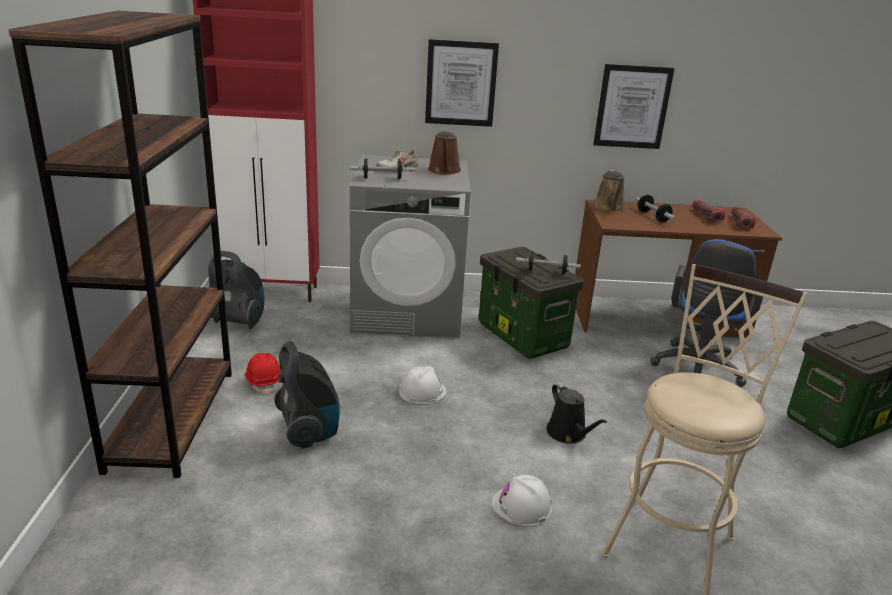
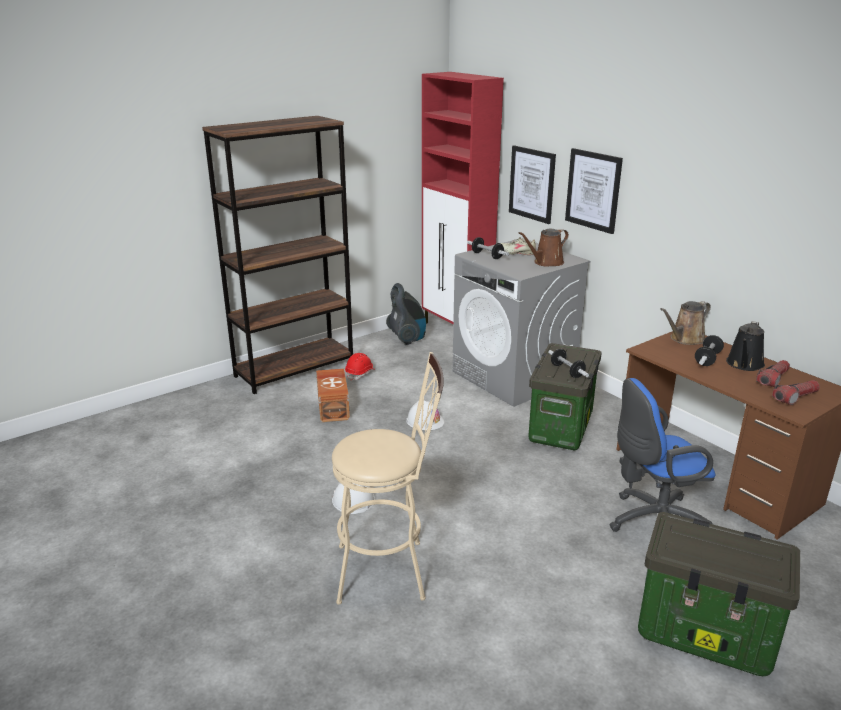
camera: 55 degrees right, 0 degrees up
(309, 431) = (334, 406): vacuum cleaner -> brown storage box
(568, 434) = (457, 491): black watering can -> black watering can (744, 364)
(632, 107) = (736, 240): picture -> picture (532, 184)

